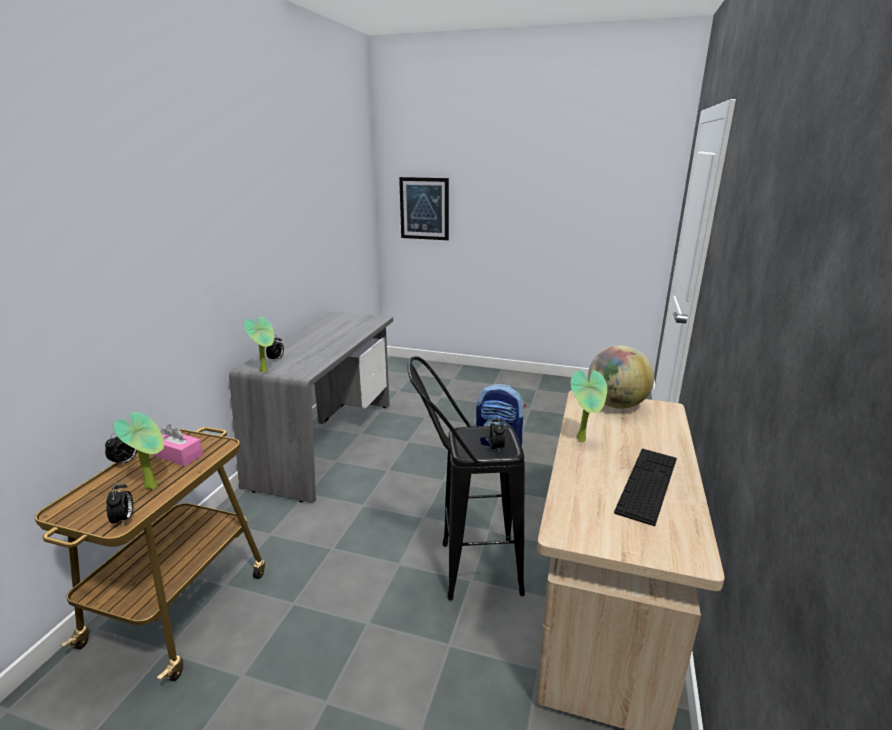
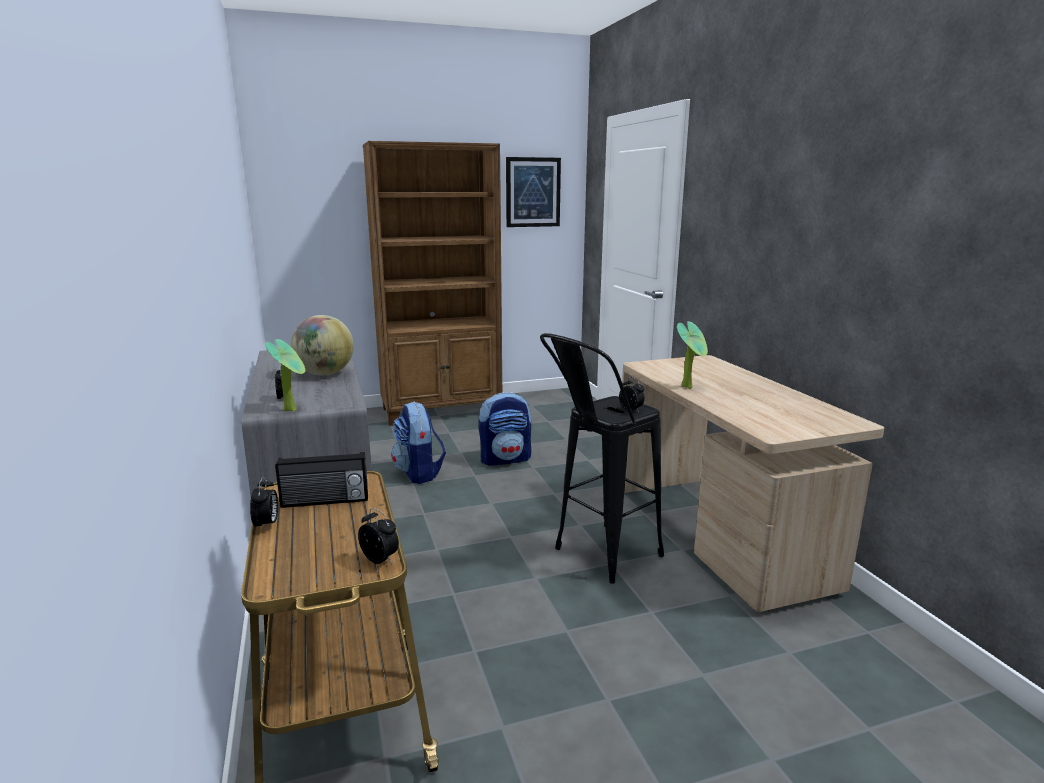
camera: 35 degrees left, 5 degrees down
(154, 485) = (350, 529): potted plant -> none
(179, 455) = (325, 501): pink tissue box -> radio
(422, 433) = (419, 473): none -> backpack
(424, 208) = (319, 222): picture -> picture (533, 192)
(500, 380) = (442, 411): none -> brown bookcase
(616, 405) = (671, 364): globe -> globe (325, 374)
(647, 484) = (770, 398): keyboard -> none

